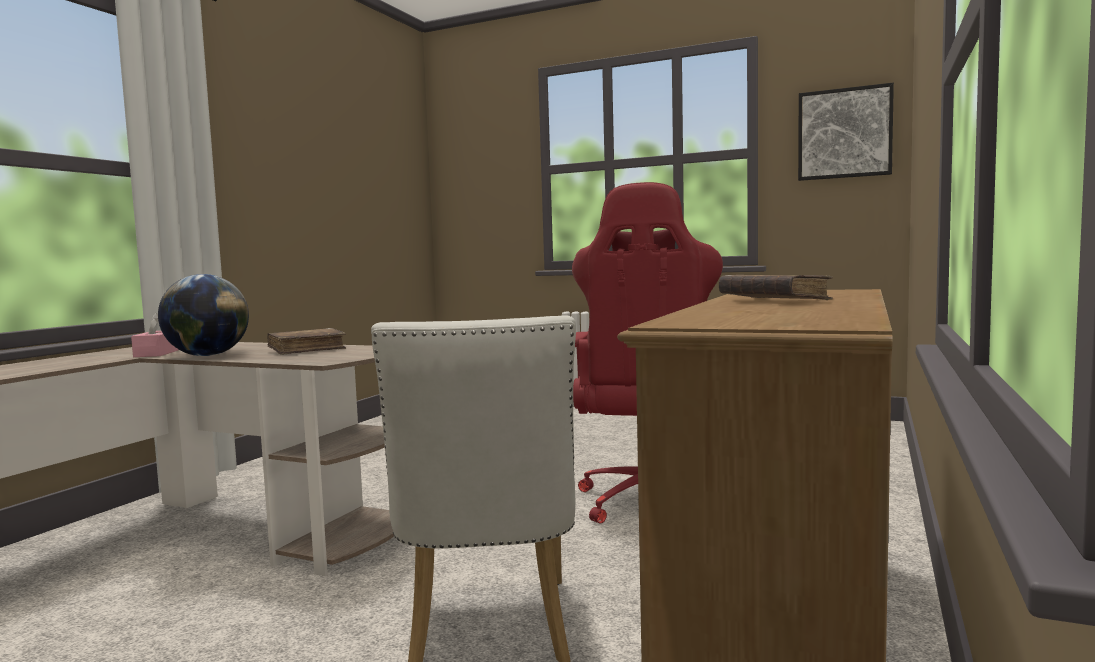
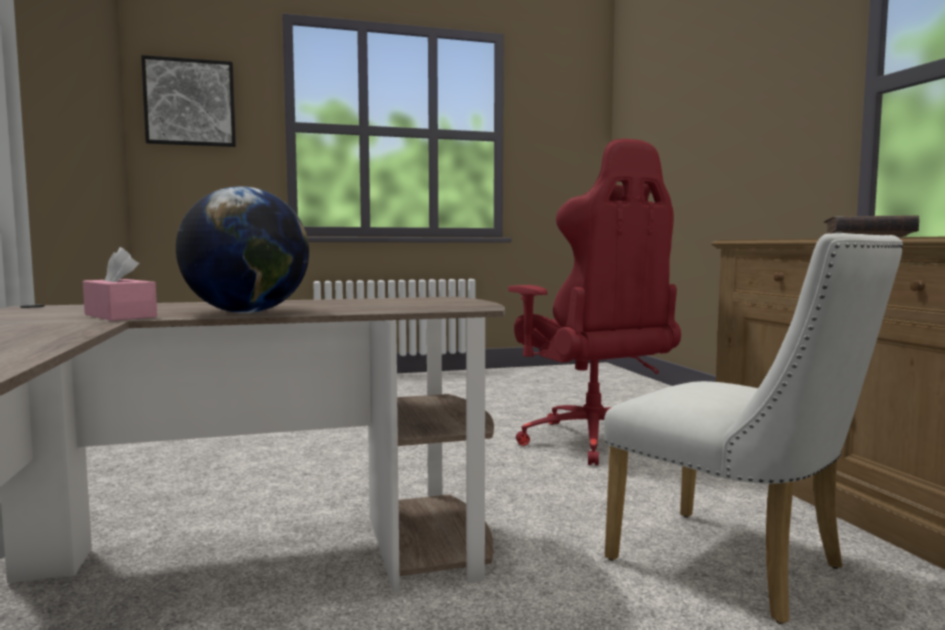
camera: 40 degrees left, 0 degrees up
(307, 350) = (354, 303): brown book -> none
(844, 133) = (568, 130): picture -> picture (190, 102)

